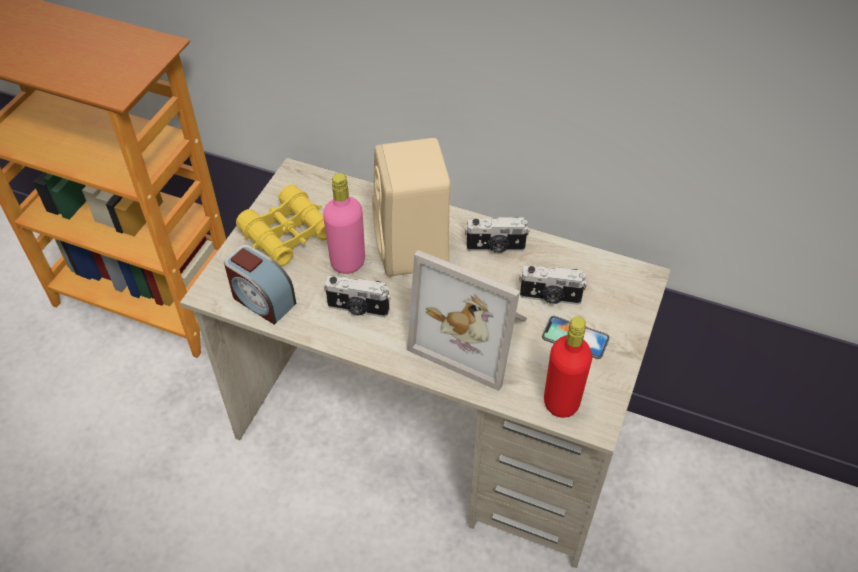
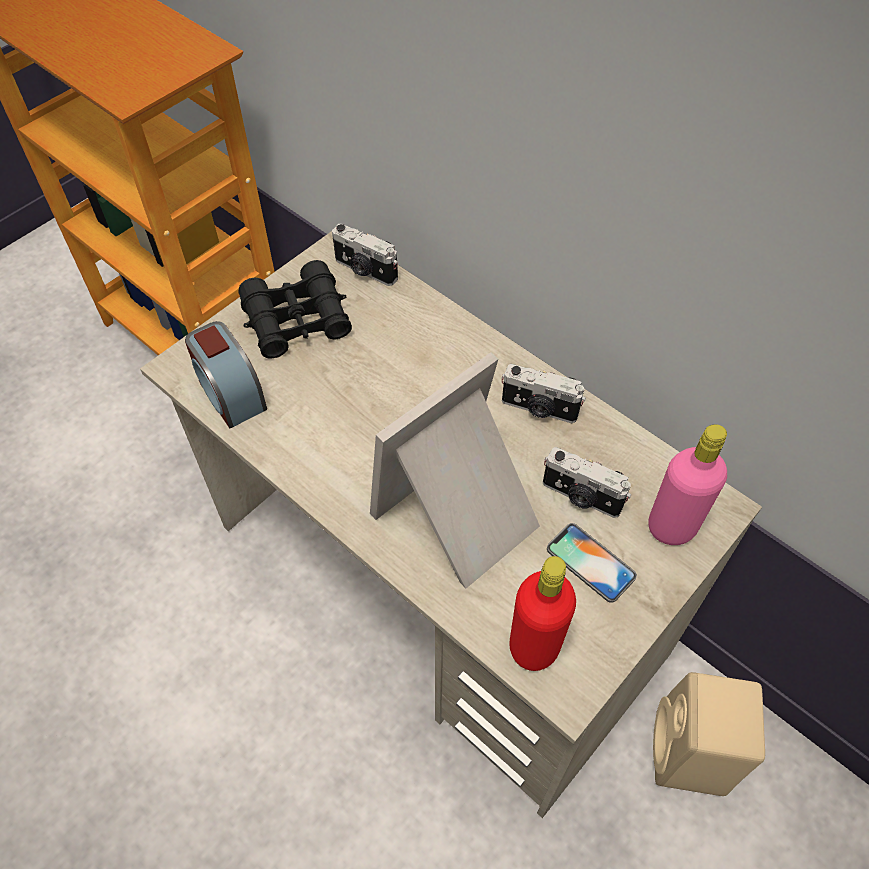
camera: 20 degrees right, 5 degrees up
(288, 234) = (297, 320): yellow binoculars -> black binoculars
(348, 262) = (350, 376): pink bottle -> pink bottle (672, 526)
(358, 309) = (335, 438): camera -> camera (365, 270)
(413, 250) = (435, 383): beige speaker -> beige speaker (690, 756)
(474, 335) = (462, 517): picture frame -> picture frame turned 90 degrees clockwise

